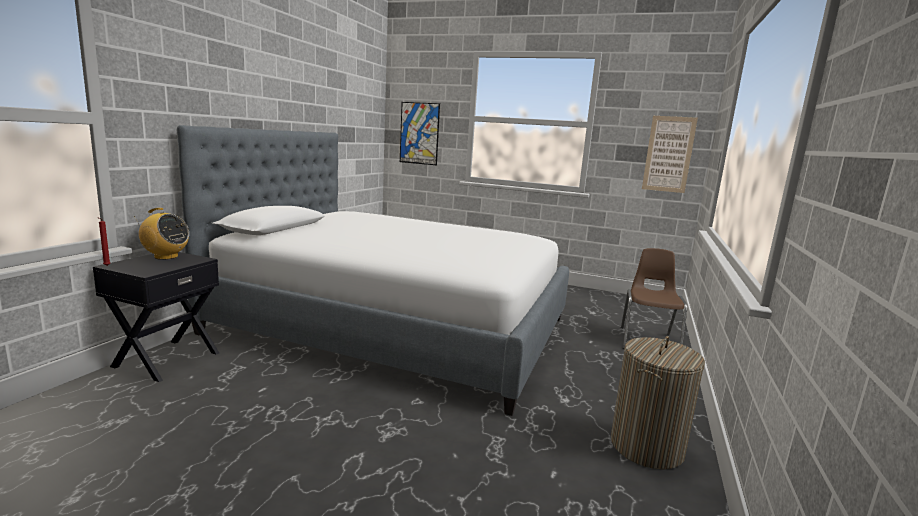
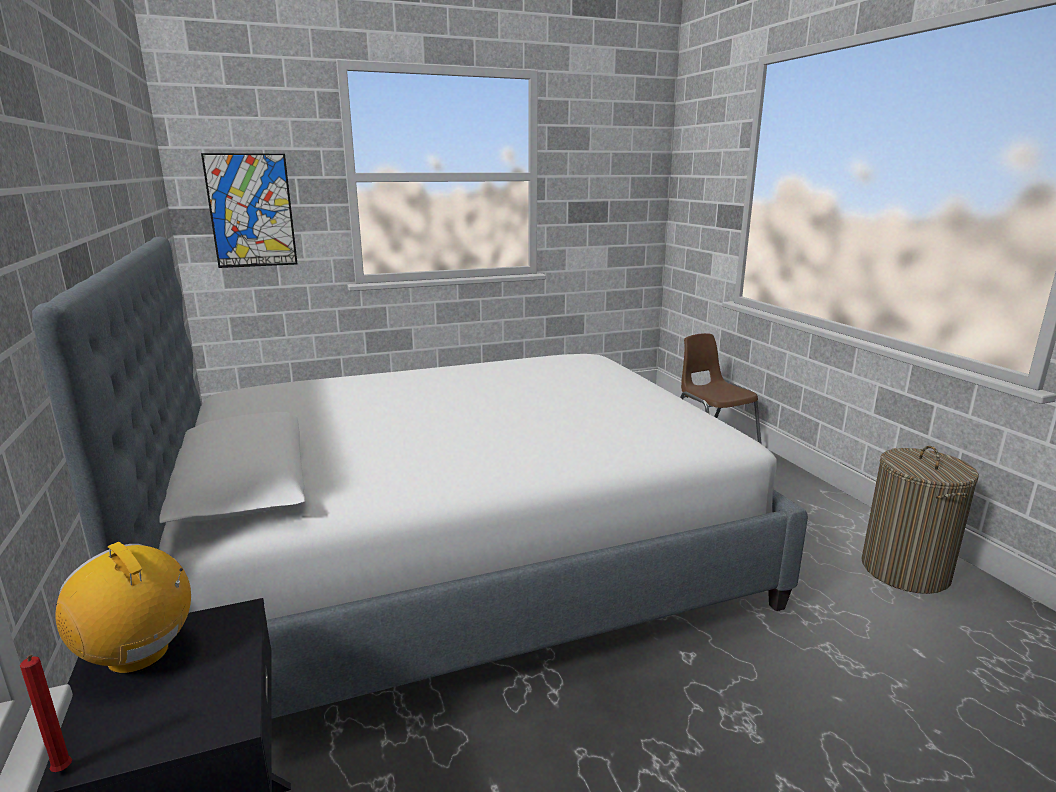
camera: 40 degrees left, 5 degrees up
(165, 257) = (139, 655): radio -> radio turned 120 degrees counterclockwise
(668, 154) = (628, 209): picture -> none

